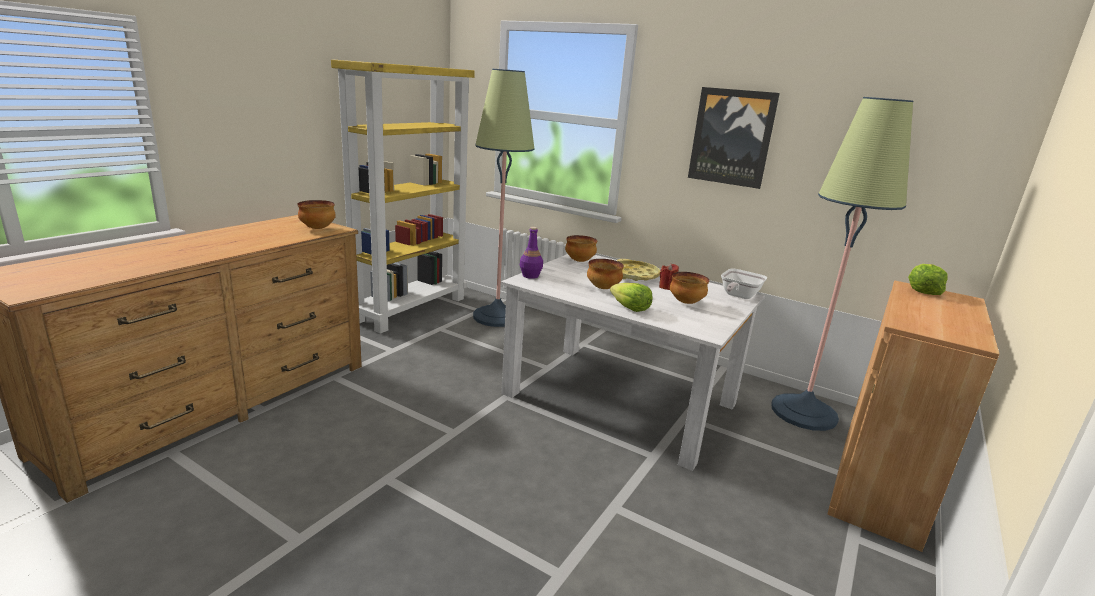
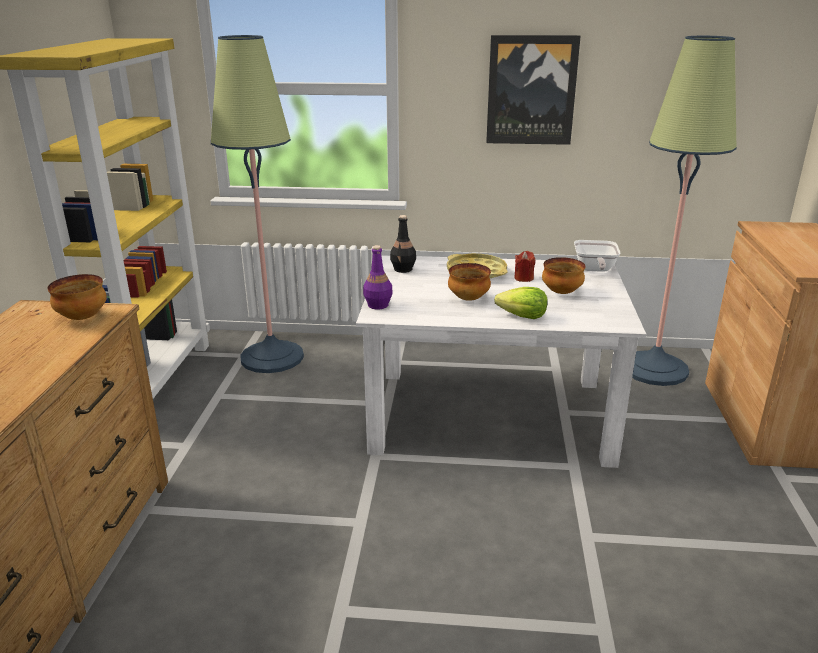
camera: 25 degrees left, 5 degrees up
(580, 261) = (403, 269): bowl -> black bottle
(922, 290) = (770, 227): lettuce -> none

